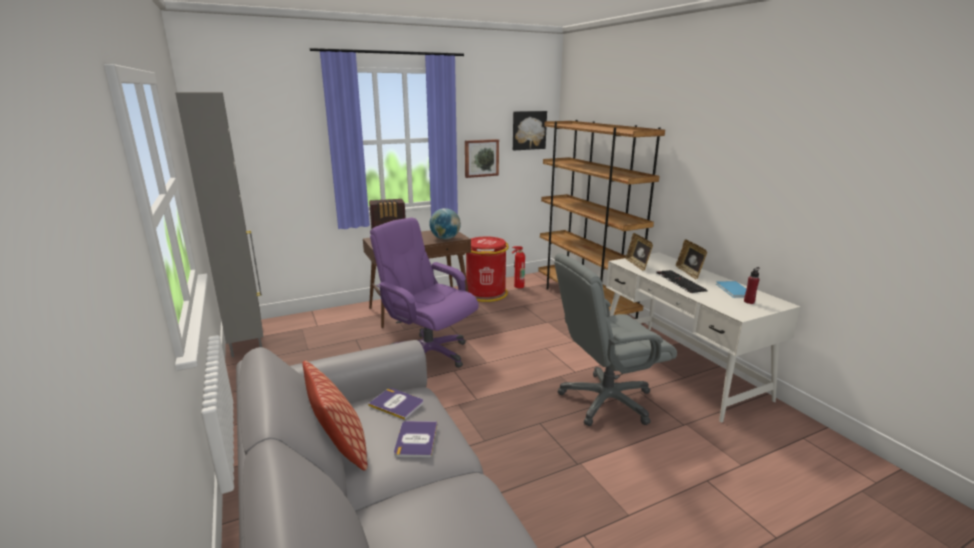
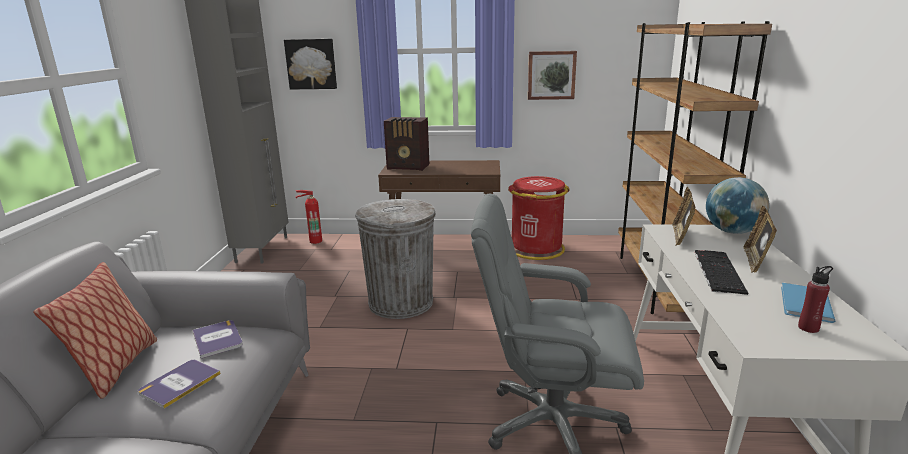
camera: 30 degrees right, 0 degrees up
(428, 353) = (401, 302): purple office chair -> grey trash can
(445, 238) = (471, 171): globe -> globe (732, 232)
(517, 286) = (585, 248): fire extinguisher -> fire extinguisher (314, 241)
(528, 130) = (625, 39): picture -> picture (311, 64)

